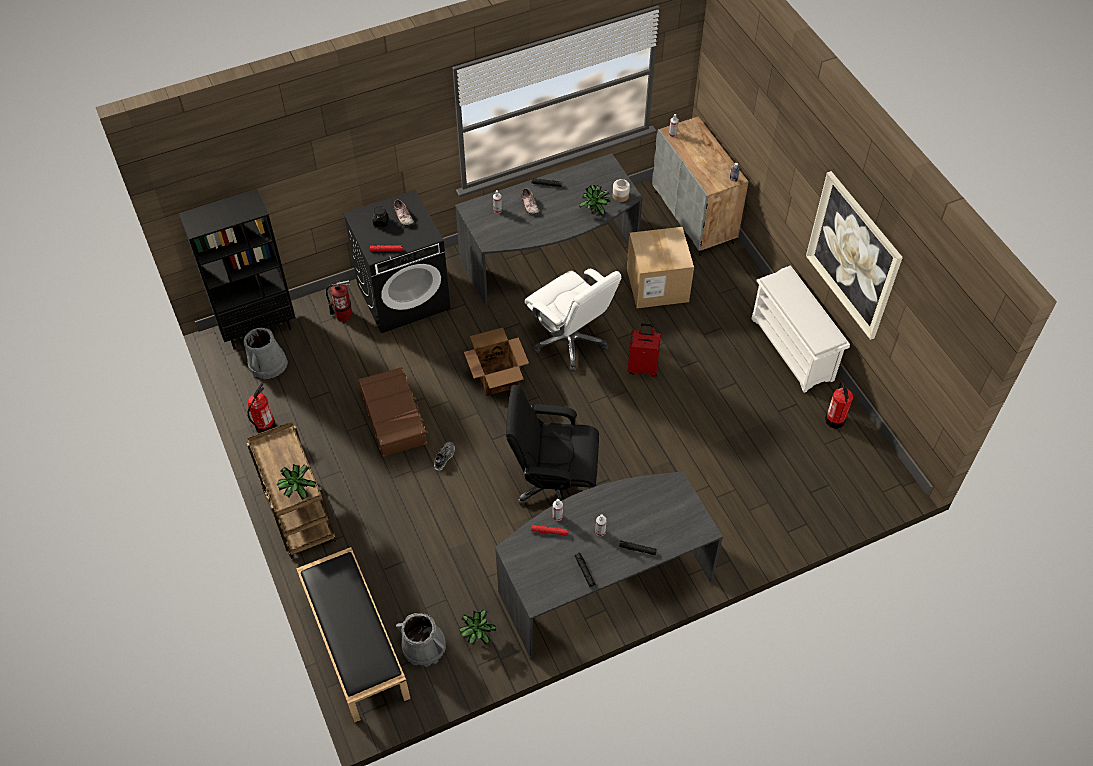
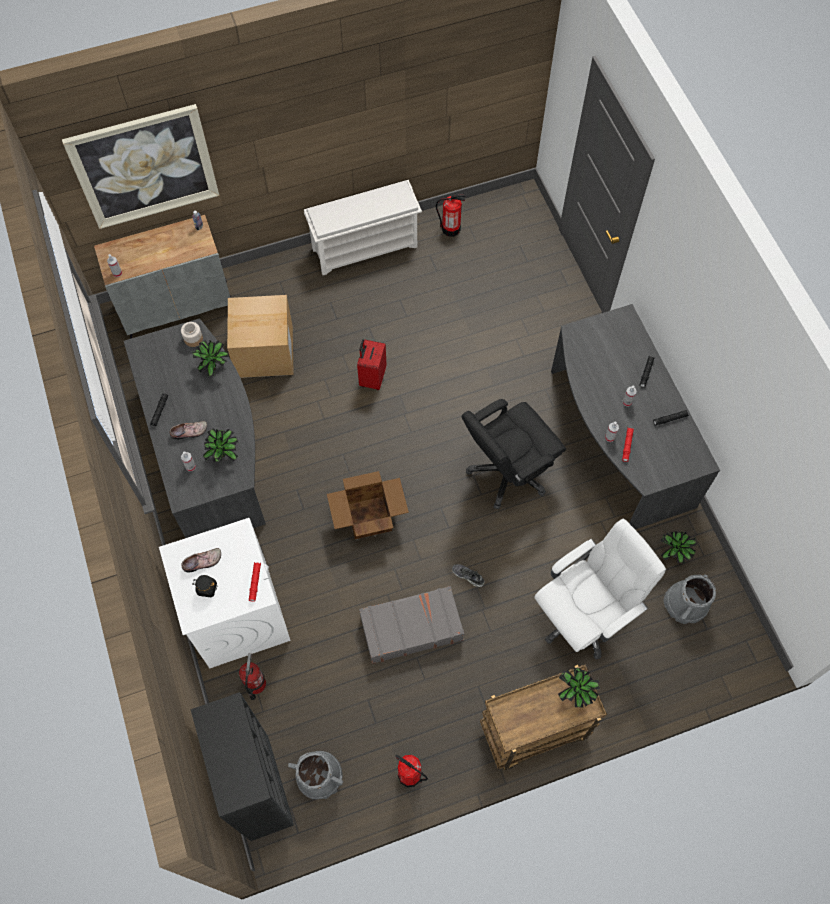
camera: 85 degrees left, 10 degrees up
(354, 642) = (682, 670): black bench -> none
(394, 417) = (411, 627): brown suitcase -> grey suitcase
(404, 296) = (237, 613): black washing machine -> white washing machine
(510, 230) = (224, 455): none -> potted plant
(554, 484) = (507, 472): black office chair -> black office chair turned 45 degrees clockwise
(571, 341) = (328, 441): white office chair -> white office chair (583, 615)
(853, 255) = (370, 121): picture -> picture (144, 167)

